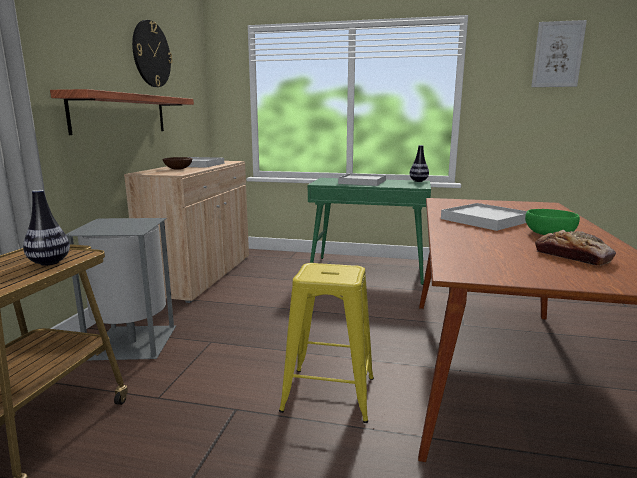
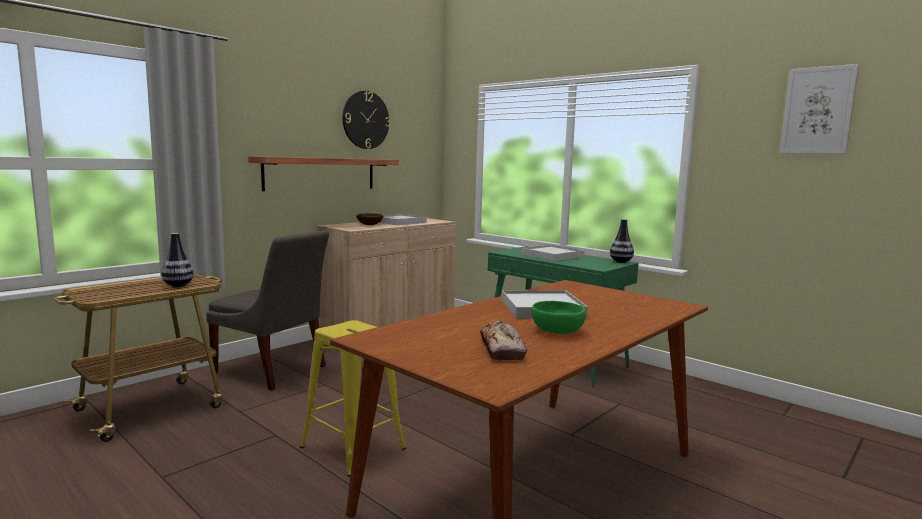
camera: 30 degrees right, 5 degrees down
(133, 343) = (273, 371): grey trash can -> grey chair

